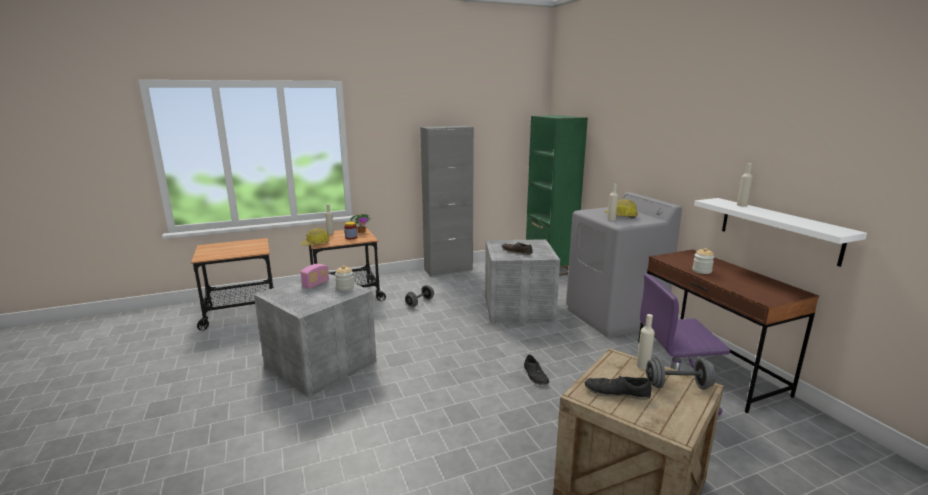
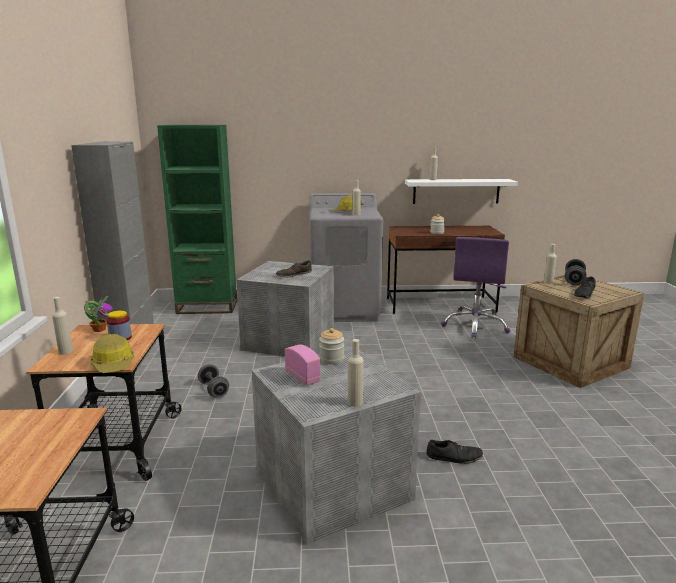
camera: 70 degrees left, 0 degrees up
(282, 301) = (355, 402): none -> beige bottle
(535, 375) = (425, 361): black shoe -> black shoe (454, 457)

